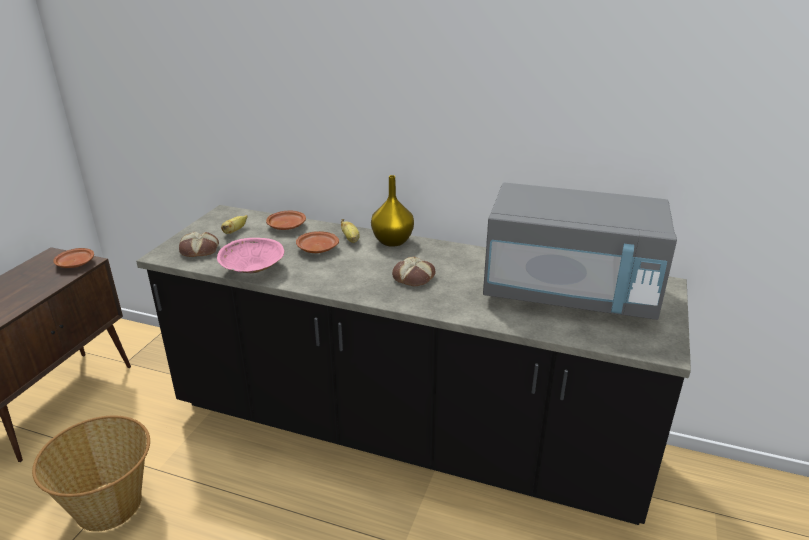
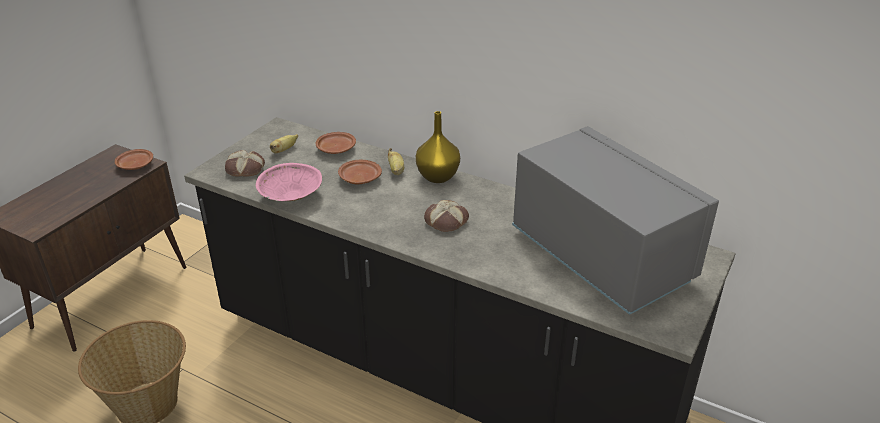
camera: 10 degrees right, 5 degrees up
(569, 293) = (601, 256): grey microwave -> grey microwave turned 150 degrees counterclockwise

